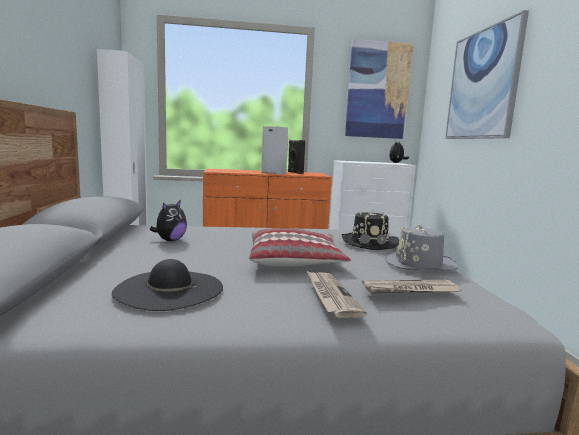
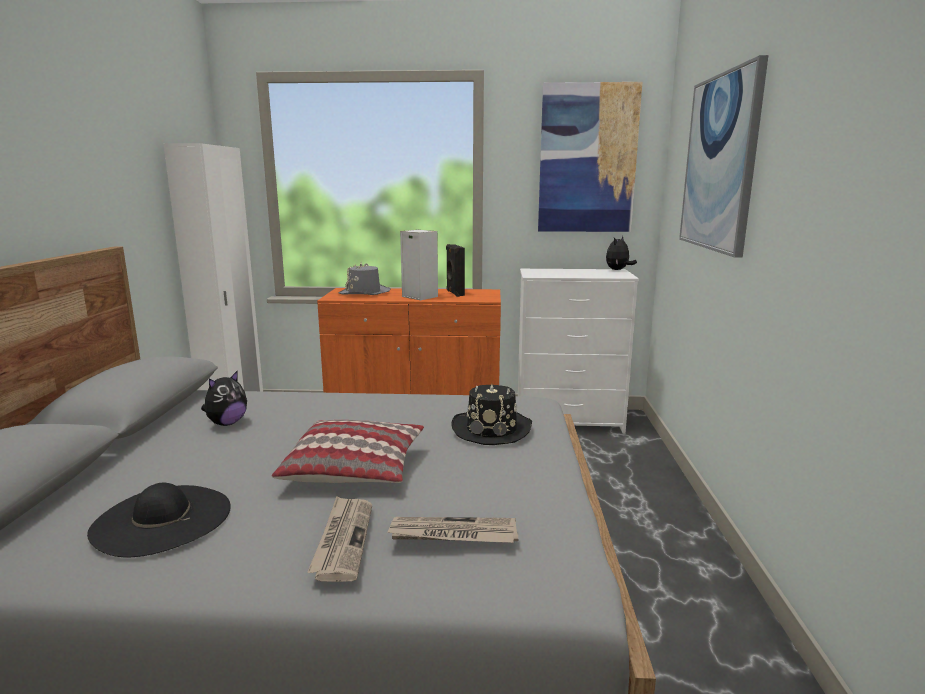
camera: 10 degrees right, 5 degrees up
(420, 264) = (526, 477): grey hat -> grey hat (364, 292)

